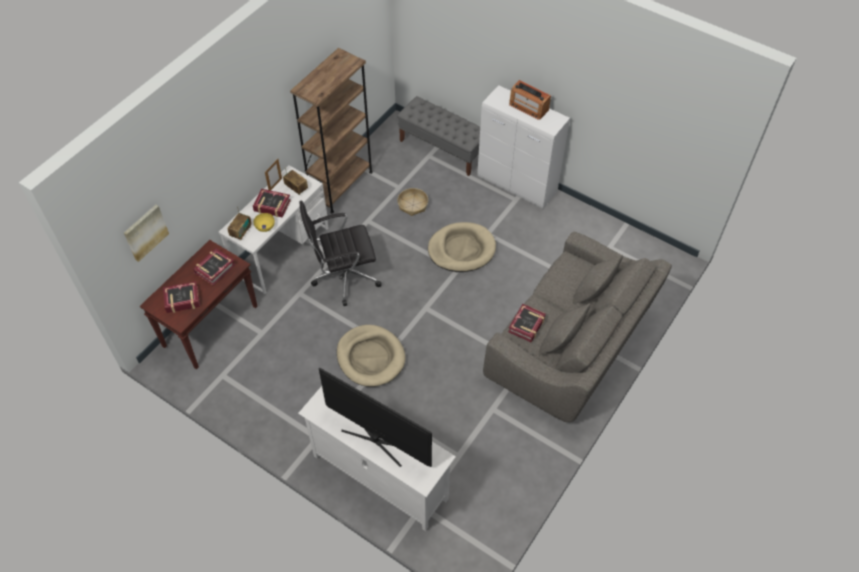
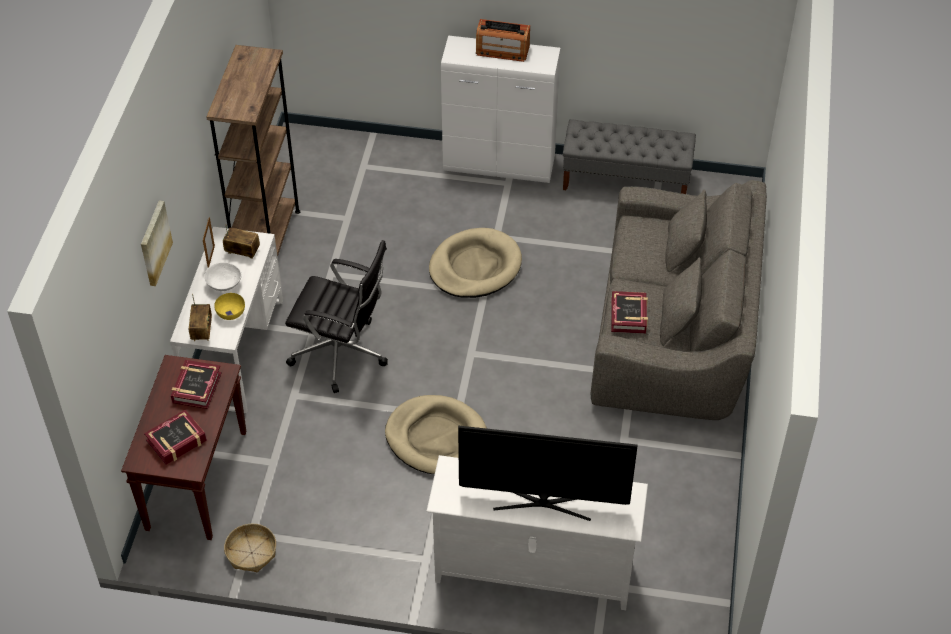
camera: 25 degrees left, 5 degrees down
(145, 232) = (116, 355): picture -> picture (154, 243)
(272, 206) = (223, 284): book -> white bowl
(344, 277) = (342, 354): black office chair -> black office chair turned 120 degrees counterclockwise
(412, 205) = (379, 234): basket -> basket (251, 553)
(442, 149) = (377, 152): grey bench -> grey bench (626, 181)

